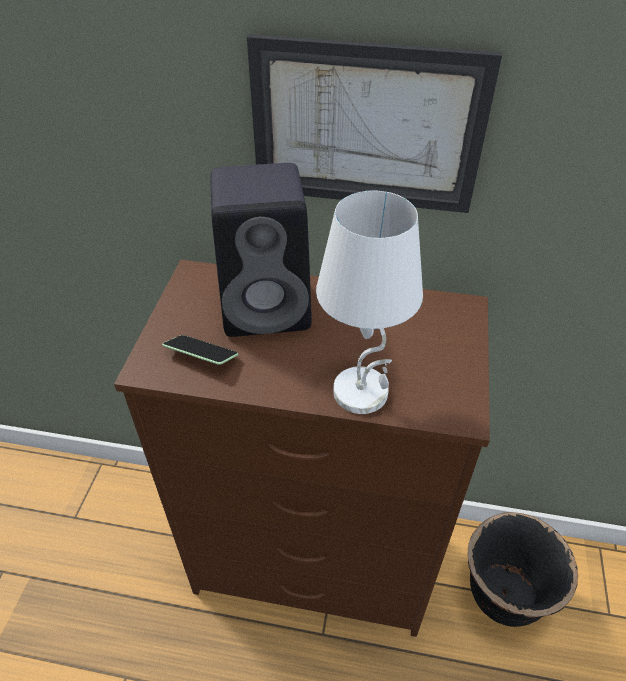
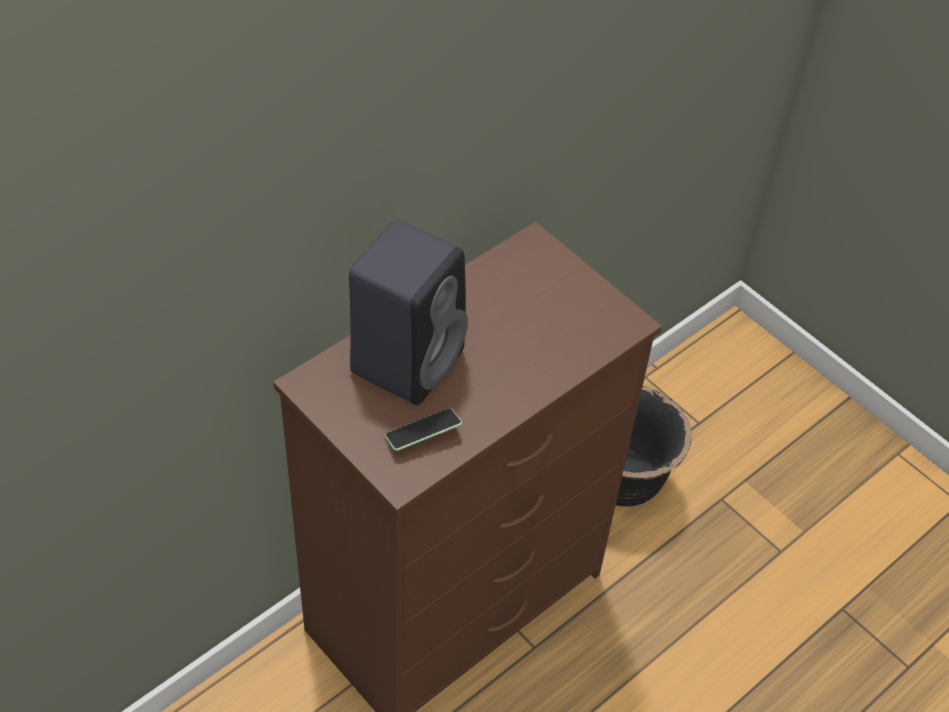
camera: 55 degrees left, 5 degrees up
(362, 392) = (558, 362): white table lamp -> none
(366, 127) = (426, 152): picture -> none

